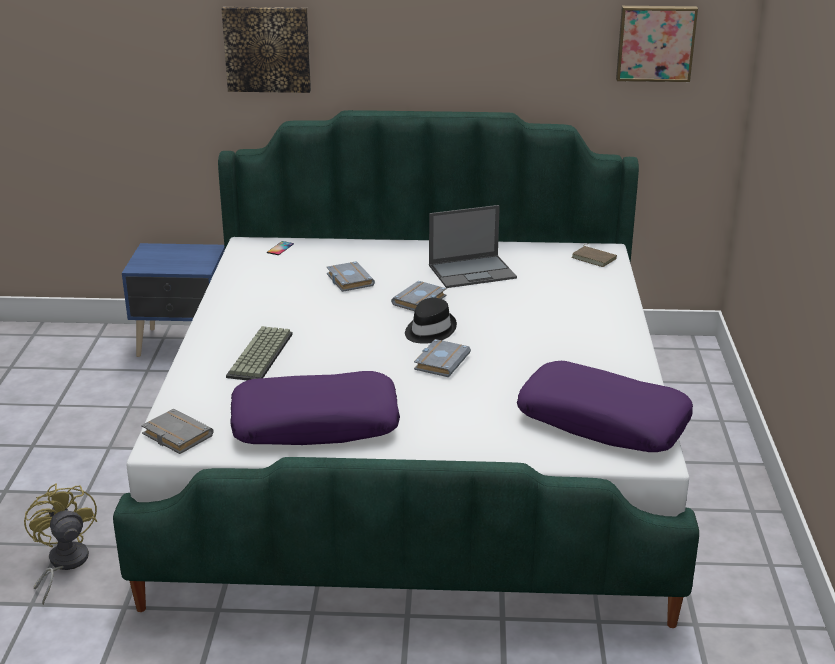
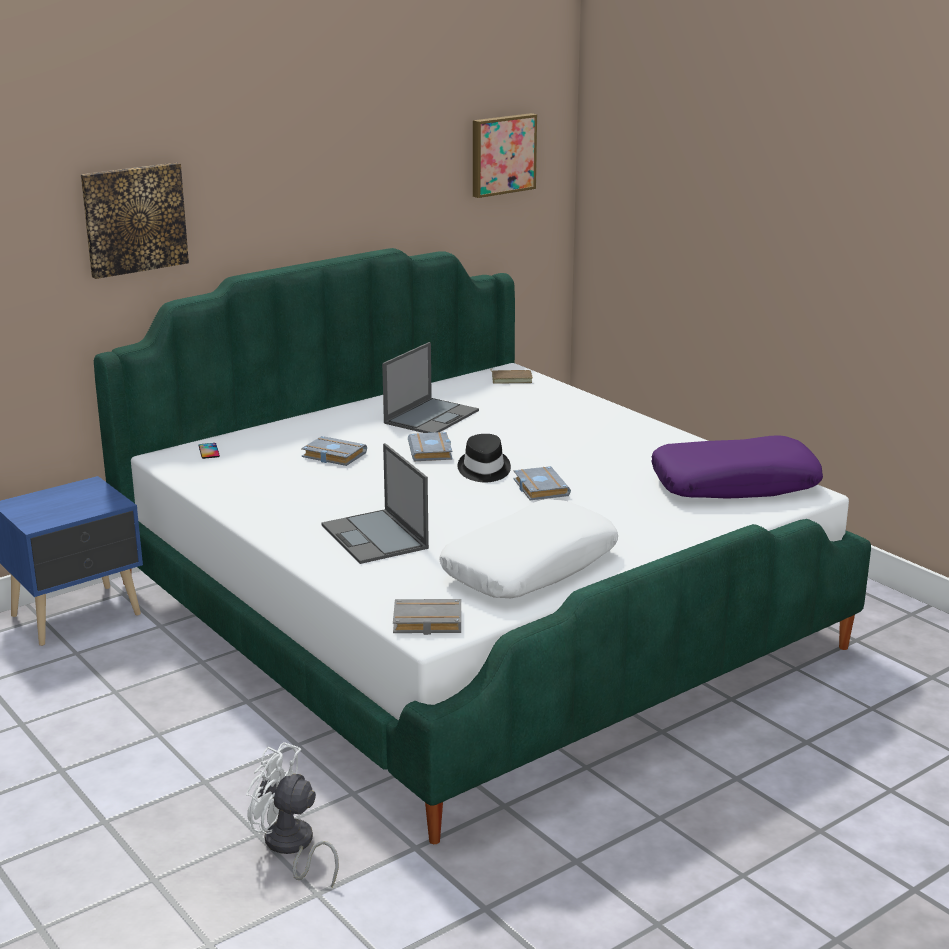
camera: 40 degrees left, 5 degrees down
(63, 564) = (291, 847): yellow fan -> white fan
(261, 356) = (375, 537): keyboard -> laptop
(316, 424) = (529, 566): purple pillow -> white pillow

